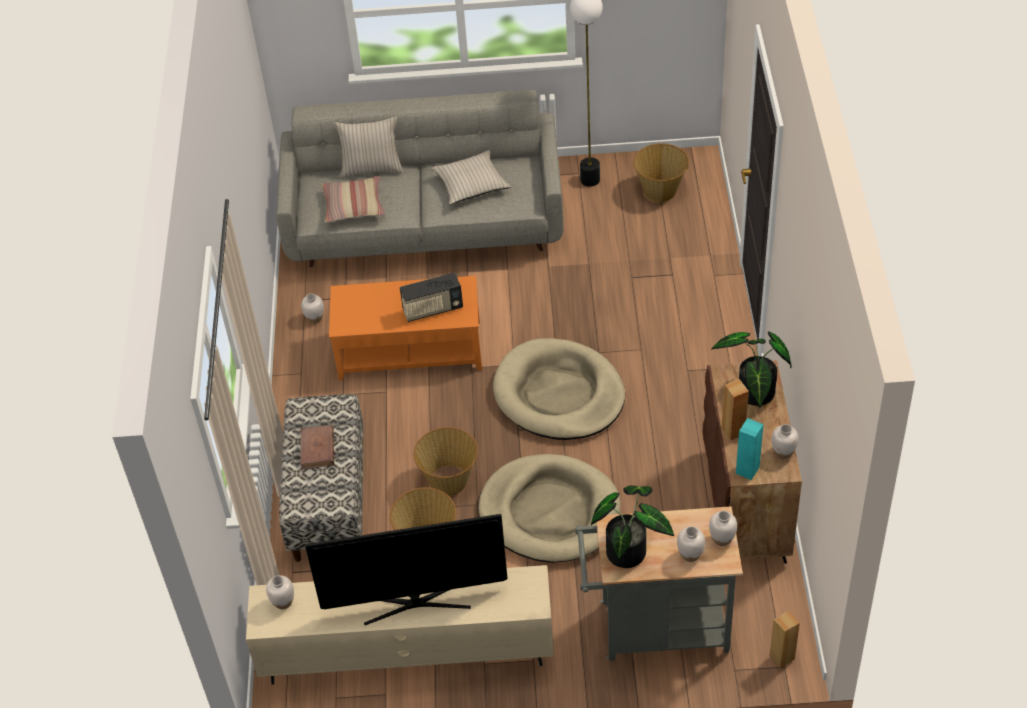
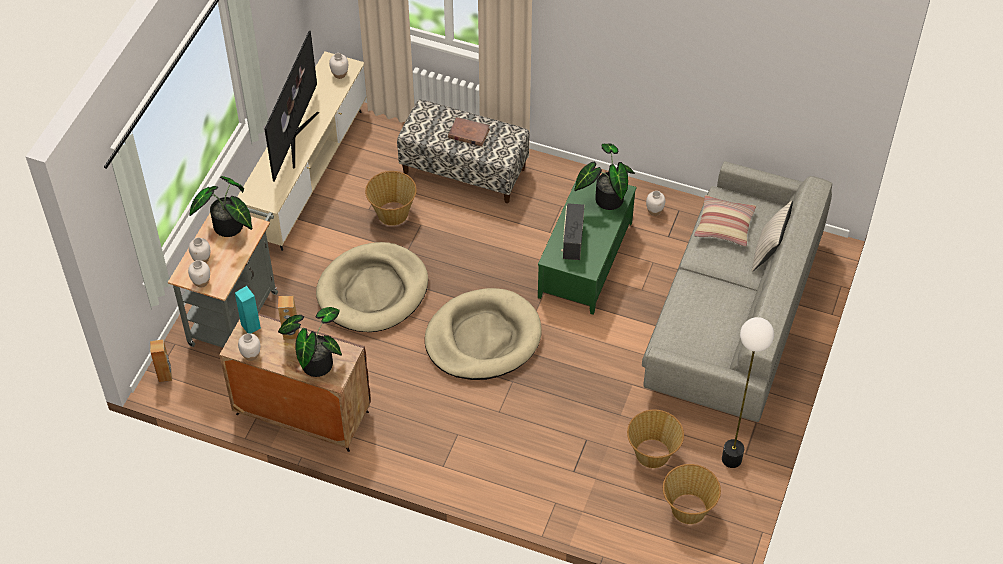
camera: 110 degrees right, 5 degrees up
(360, 303) = (605, 199): none -> potted plant
(410, 349) = (586, 260): orange coffee table -> green coffee table
(449, 480) = (439, 242): basket -> basket (652, 454)
(470, 184) = (711, 312): beige pillow -> none

